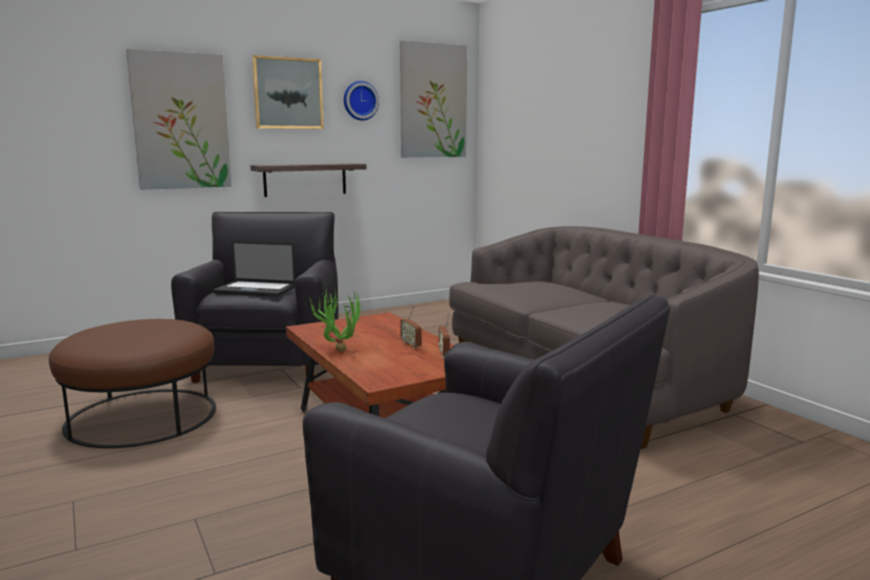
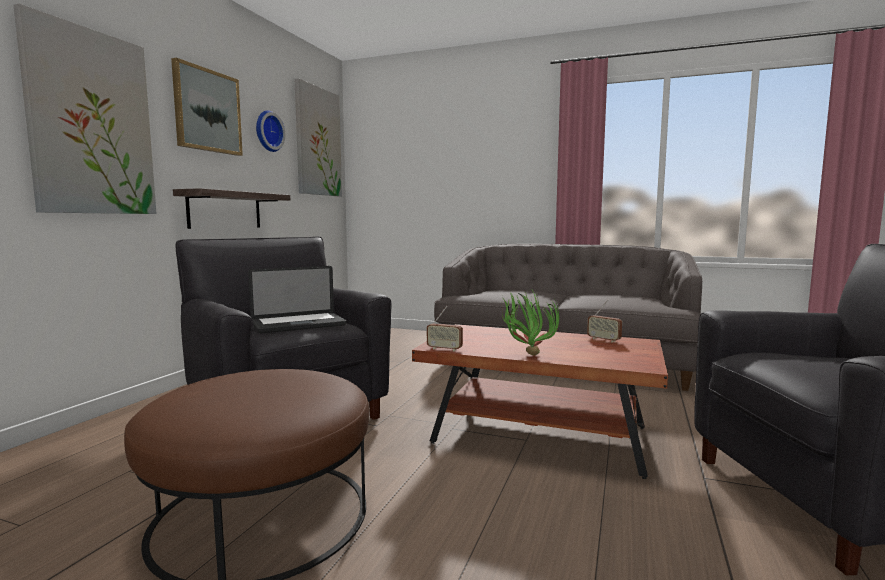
camera: 40 degrees left, 5 degrees down
(411, 345) = (561, 340): radio -> radio (444, 349)

